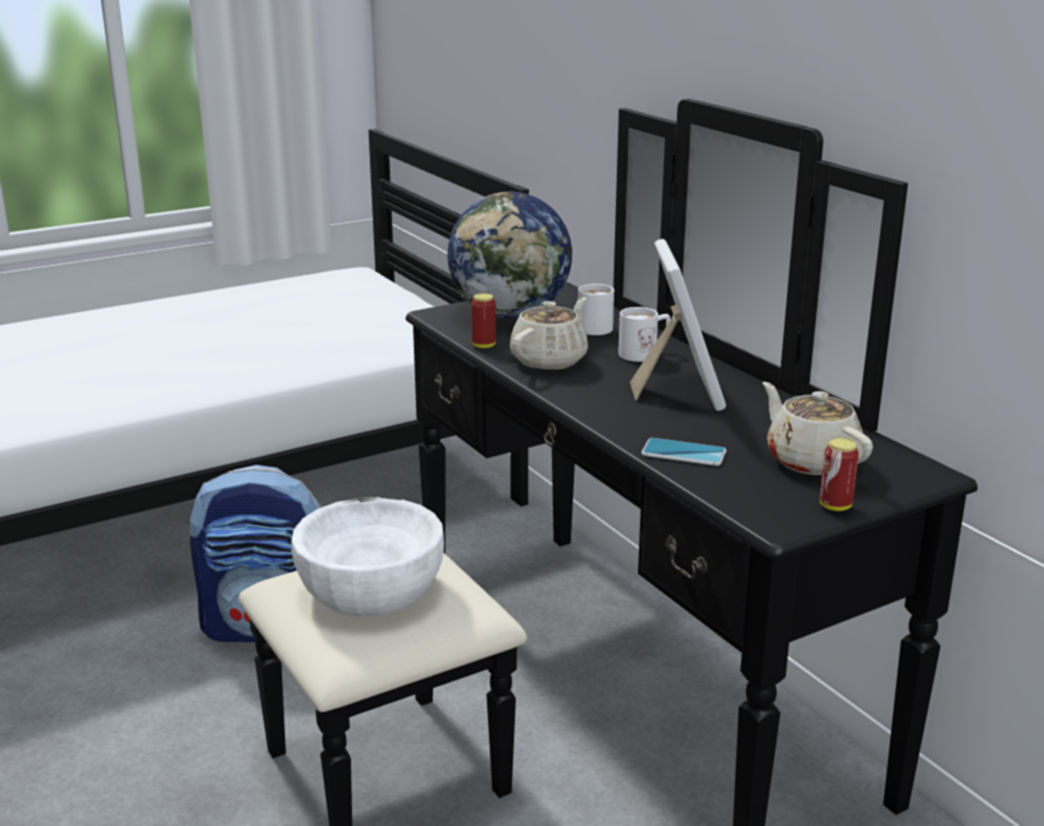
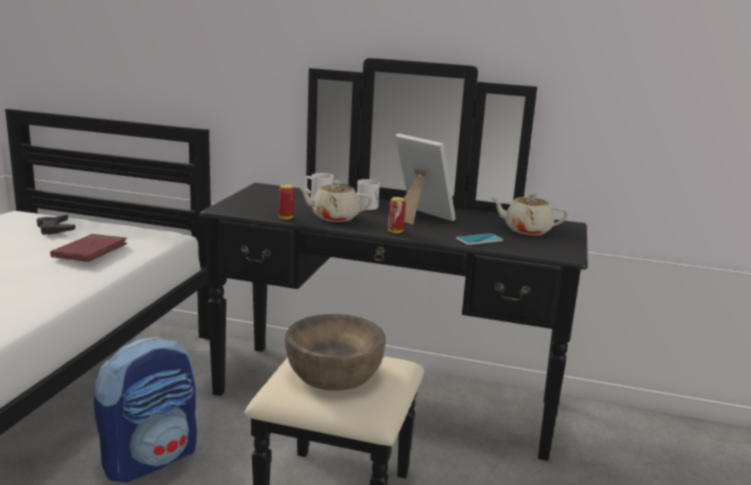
camera: 45 degrees left, 5 degrees down
(335, 339) = (90, 251): none -> red book
(357, 300) = (55, 229): none -> black game controller
(370, 587) = (334, 372): white bowl -> brown bowl
(511, 314) = (263, 201): globe -> none
(550, 360) = (334, 217): beige teapot -> beige teapot turned 75 degrees counterclockwise
(835, 506) = (570, 243): can -> can (395, 232)

